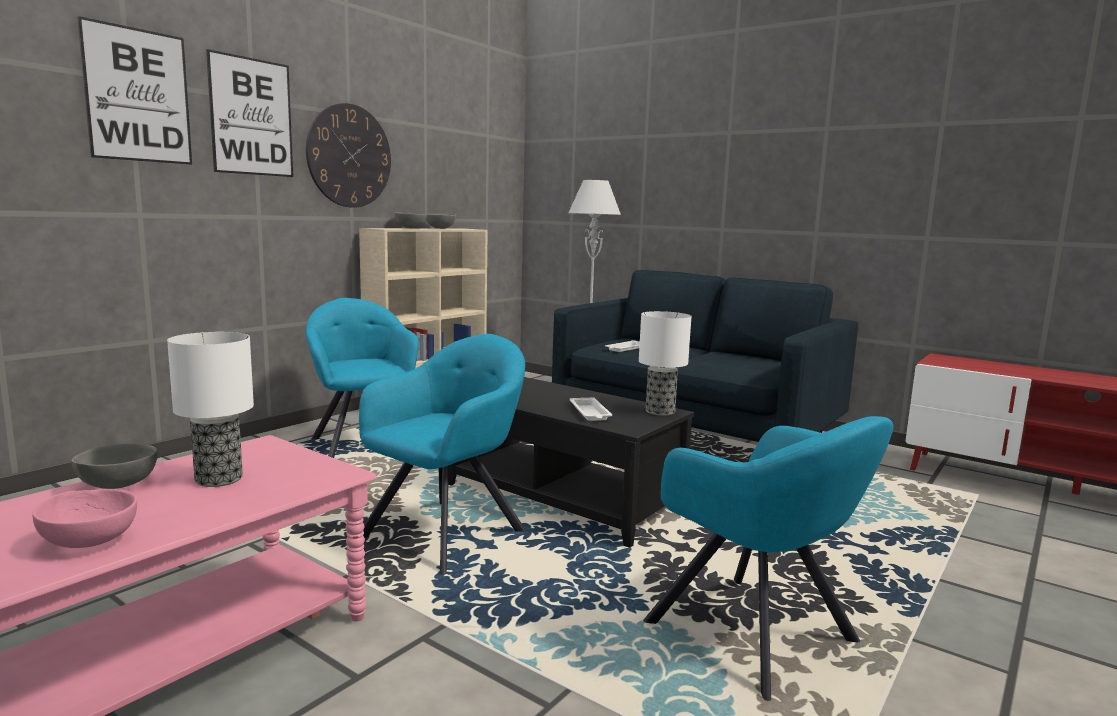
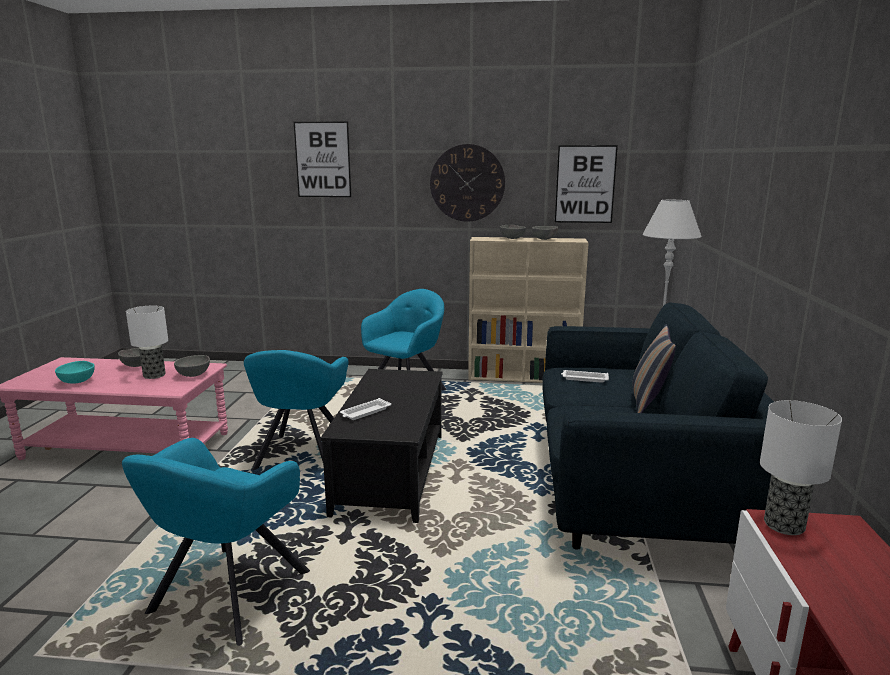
camera: 60 degrees right, 5 degrees up
(90, 541) = (78, 381): pink bowl -> turquoise bowl
(251, 117) = (391, 163): picture -> picture (585, 184)
(287, 455) = (194, 375): none -> grey bowl
(447, 532) = (301, 456): turquoise armchair -> turquoise armchair turned 90 degrees clockwise
(660, 411) = (399, 431): table lamp -> table lamp (783, 525)
(699, 350) = (648, 402): none -> pillow

